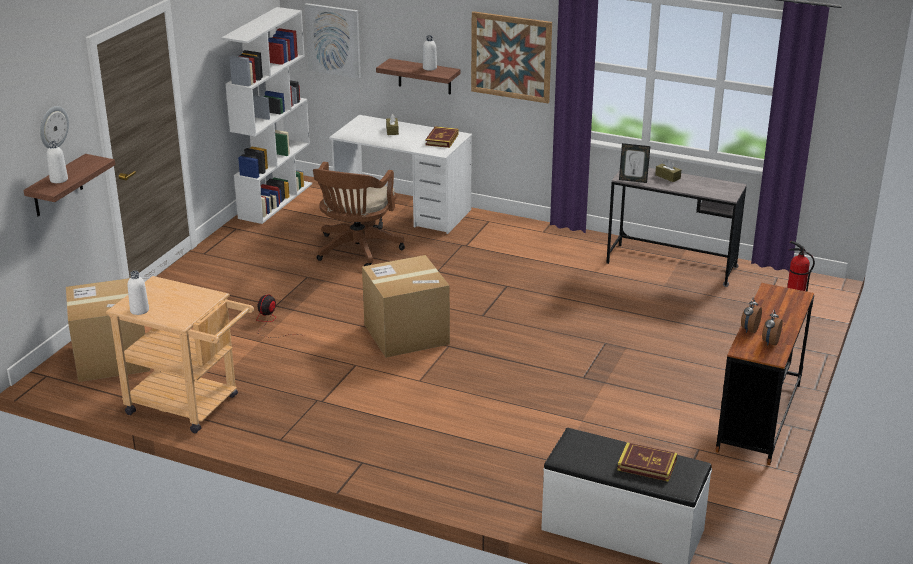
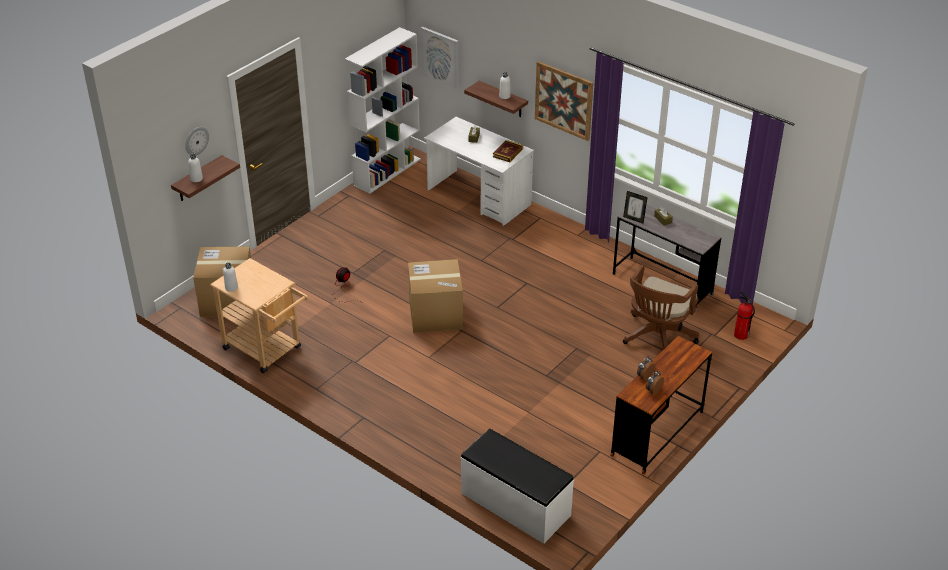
camera: 15 degrees right, 10 degrees up
(356, 251) = (429, 231): brown office chair -> brown office chair (657, 338)
(647, 465) = (528, 469): book -> none

